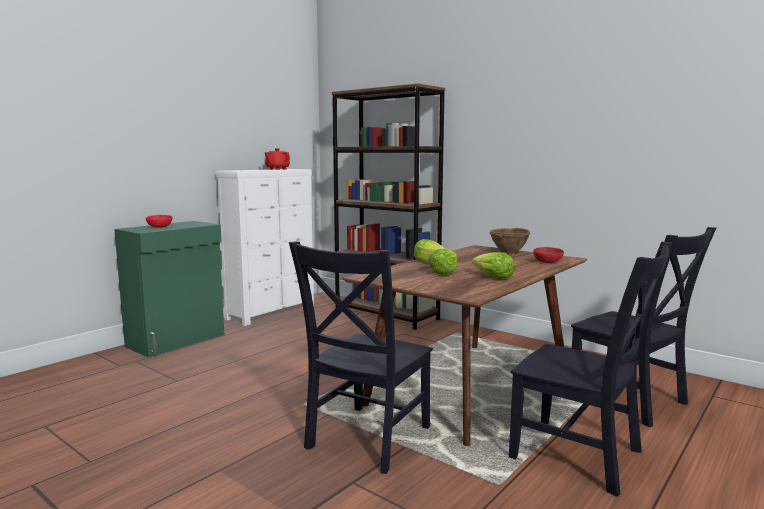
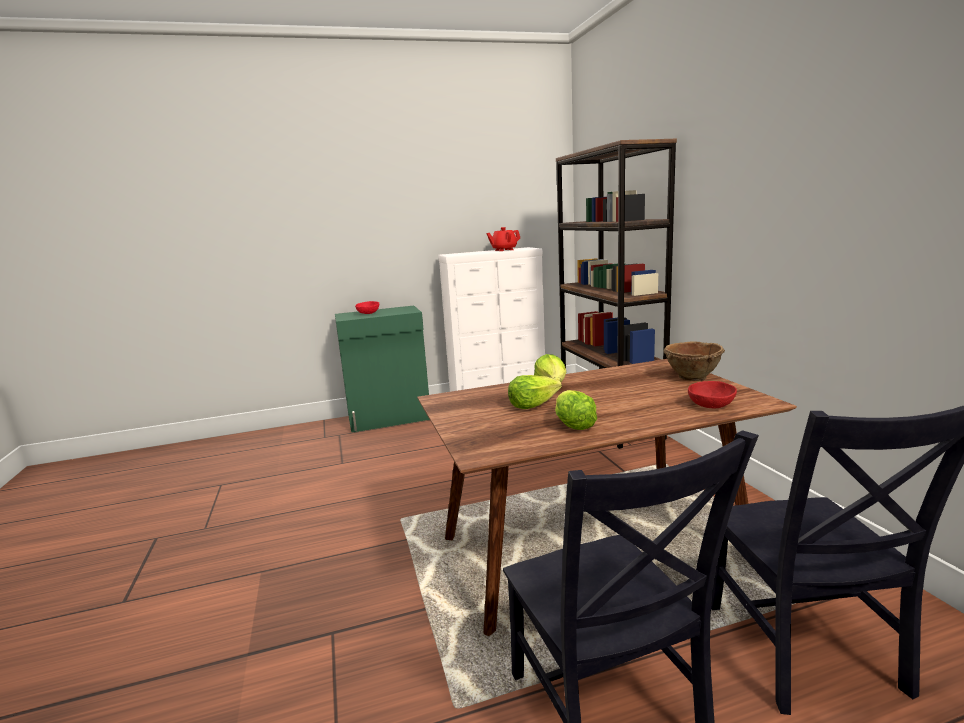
camera: 35 degrees right, 5 degrees up
(366, 440) = (402, 584): black chair -> none

